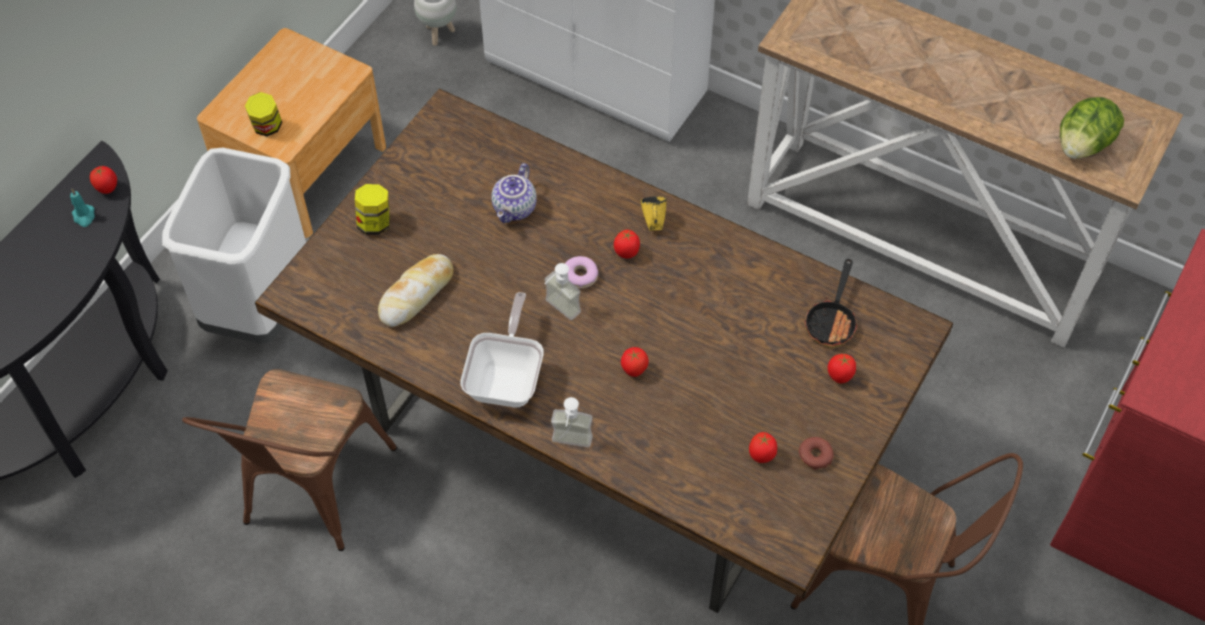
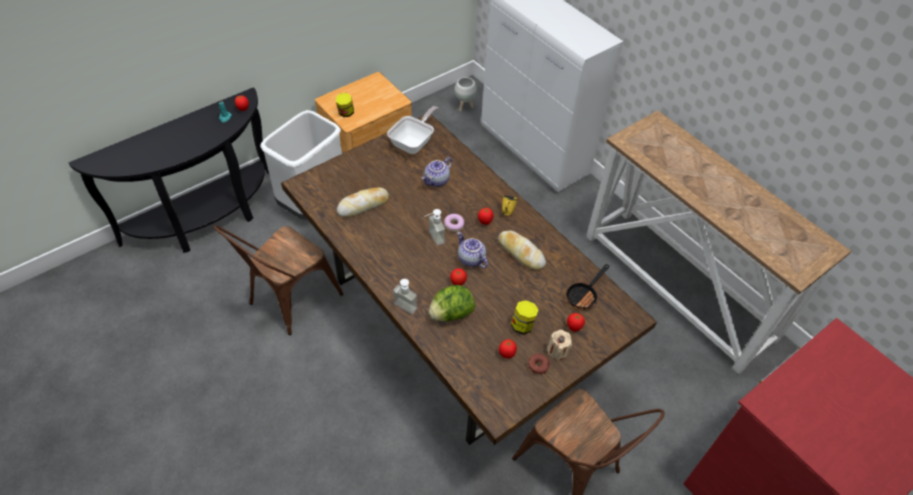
camera: 20 degrees right, 5 degrees down
(375, 223) = (361, 164): jar -> jar (522, 325)
(507, 378) = (387, 263): frying pan -> frying pan (414, 143)
(634, 324) = (470, 259): none -> teapot
(706, 285) = (521, 253): none -> bread
(832, 423) = (557, 351): none -> beige candle
(1082, 145) = (778, 248): lettuce -> lettuce (451, 314)

